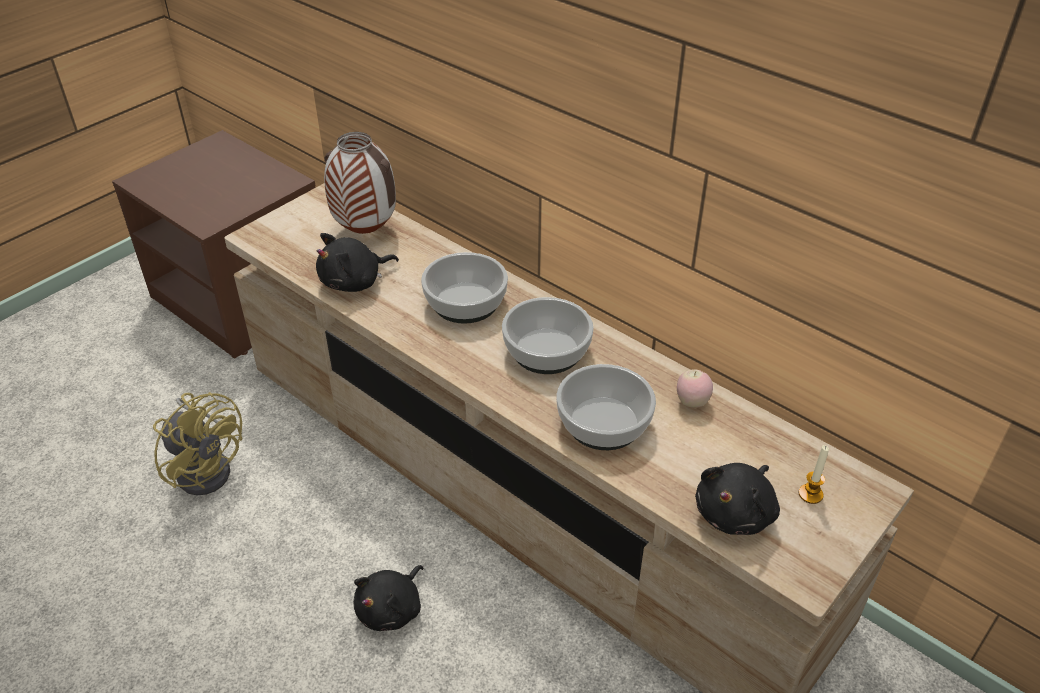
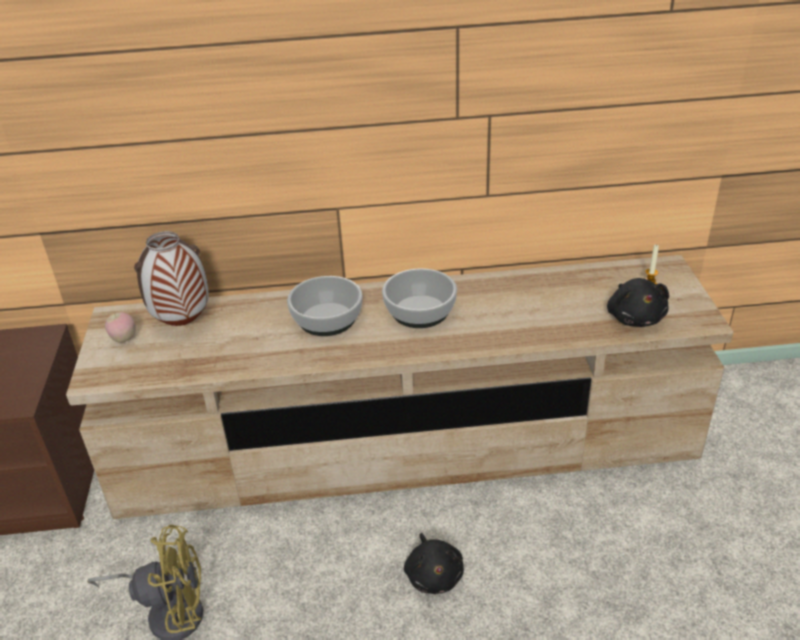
camera: 45 degrees left, 5 degrees down
(354, 282) = (229, 355): black plush toy -> none
(602, 423) = (510, 324): bowl -> none
(692, 402) = (534, 284): apple -> apple (124, 339)

